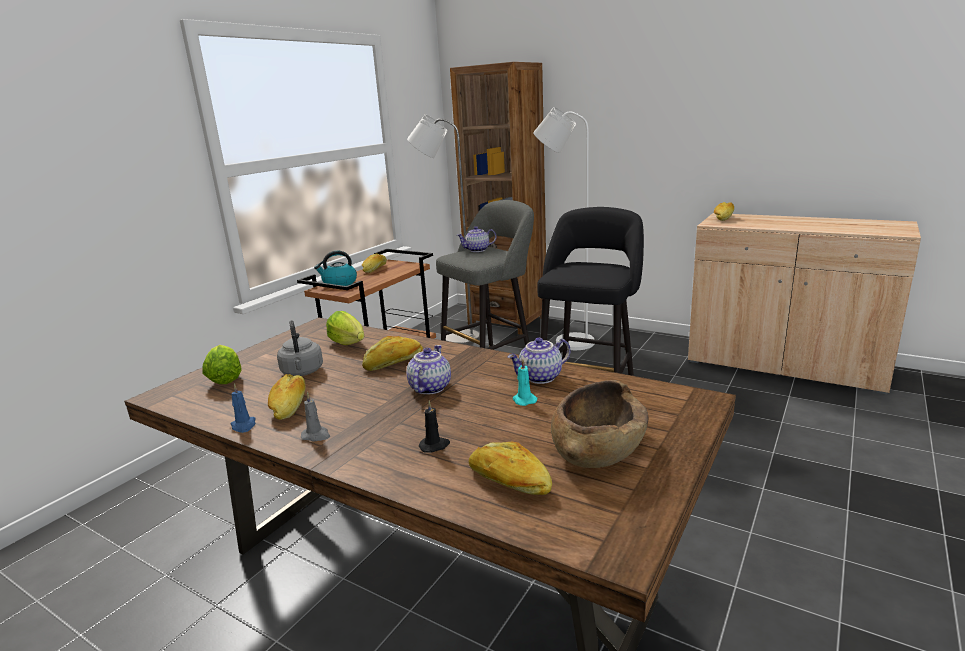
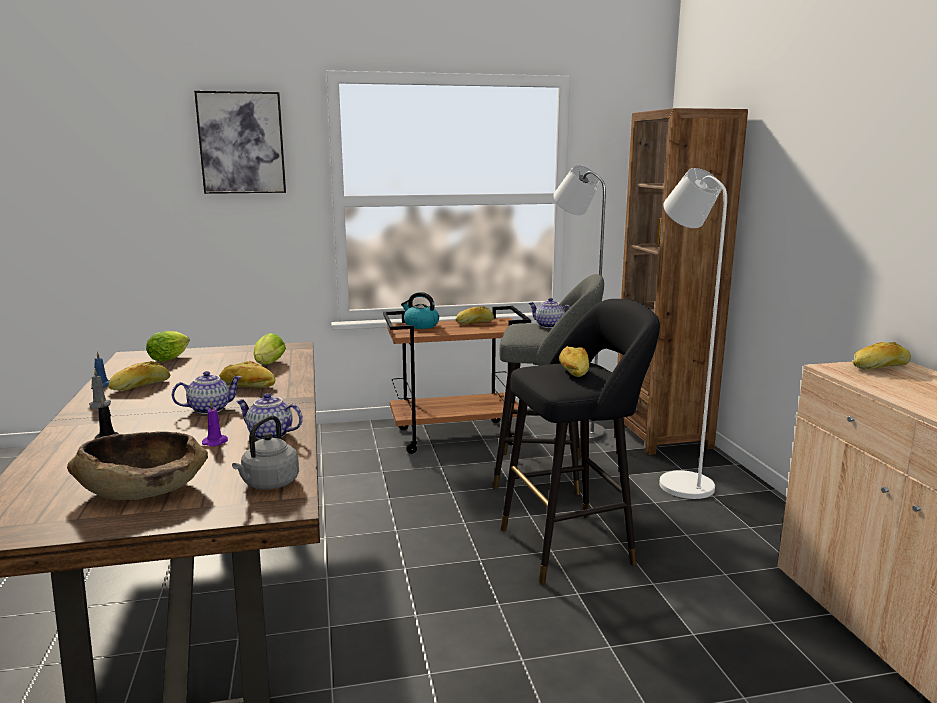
camera: 45 degrees right, 5 degrees down
(100, 110) = (241, 143): none -> picture
(302, 372) = (200, 371): grey kettle -> grey kettle (269, 484)
(509, 482) = (64, 476): bread -> bread (573, 371)
(523, 400) = (216, 442): turquoise candle -> purple candle

